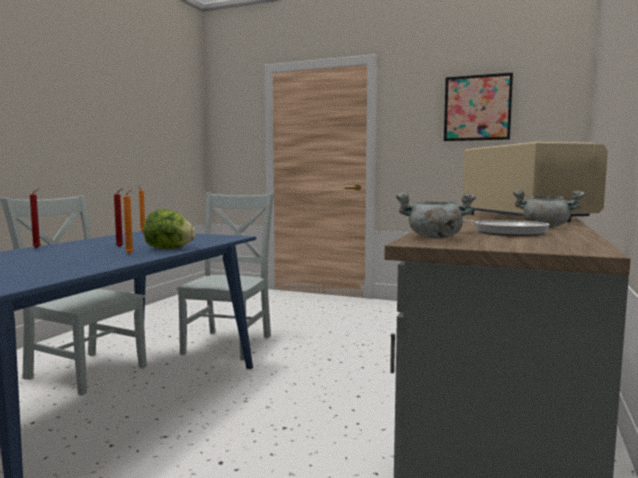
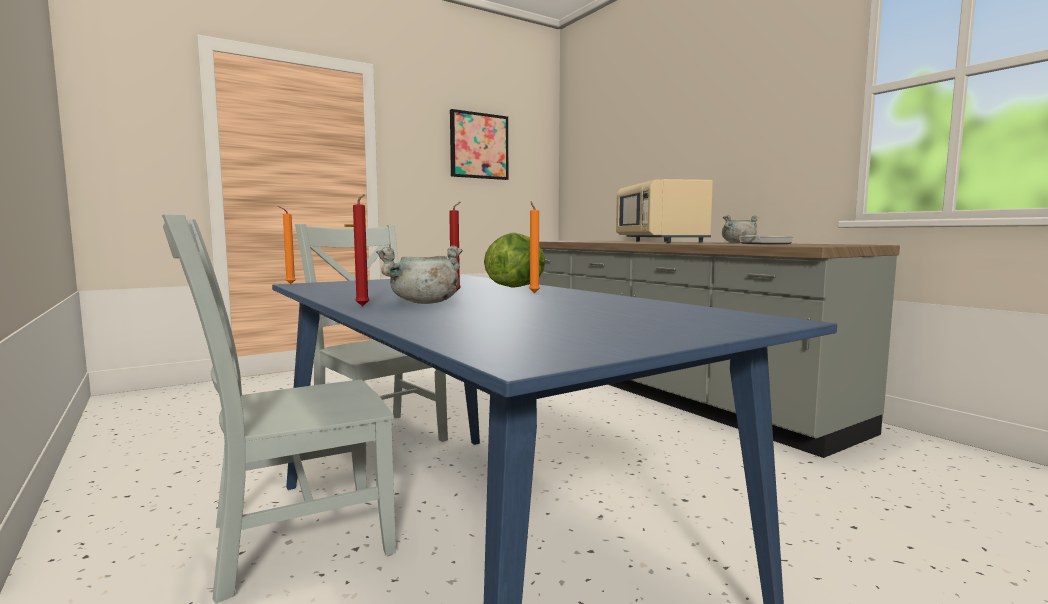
camera: 55 degrees left, 0 degrees up
(434, 238) = (789, 245): grey cooking pot -> grey cooking pot (425, 303)
(523, 218) = (660, 241): beige microwave -> beige microwave turned 120 degrees counterclockwise

